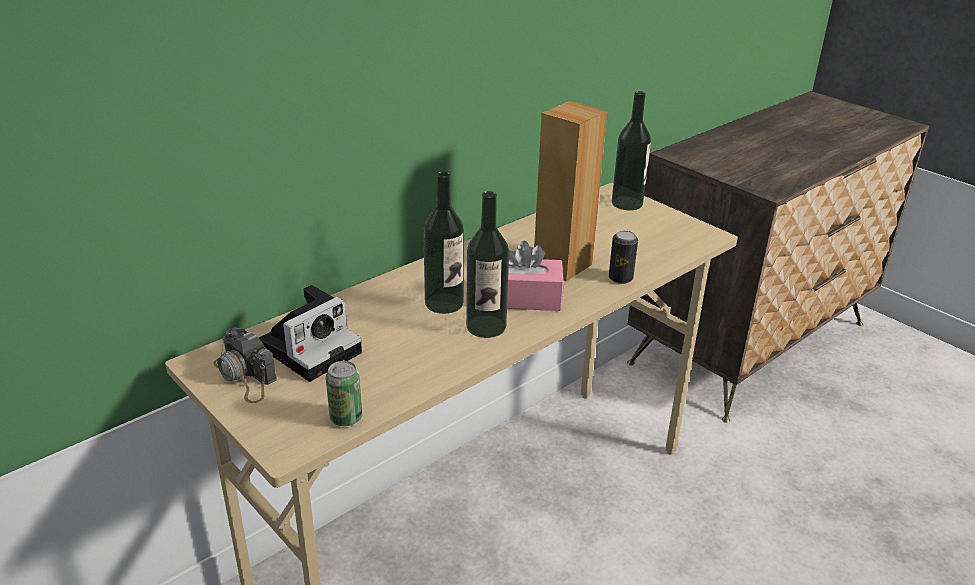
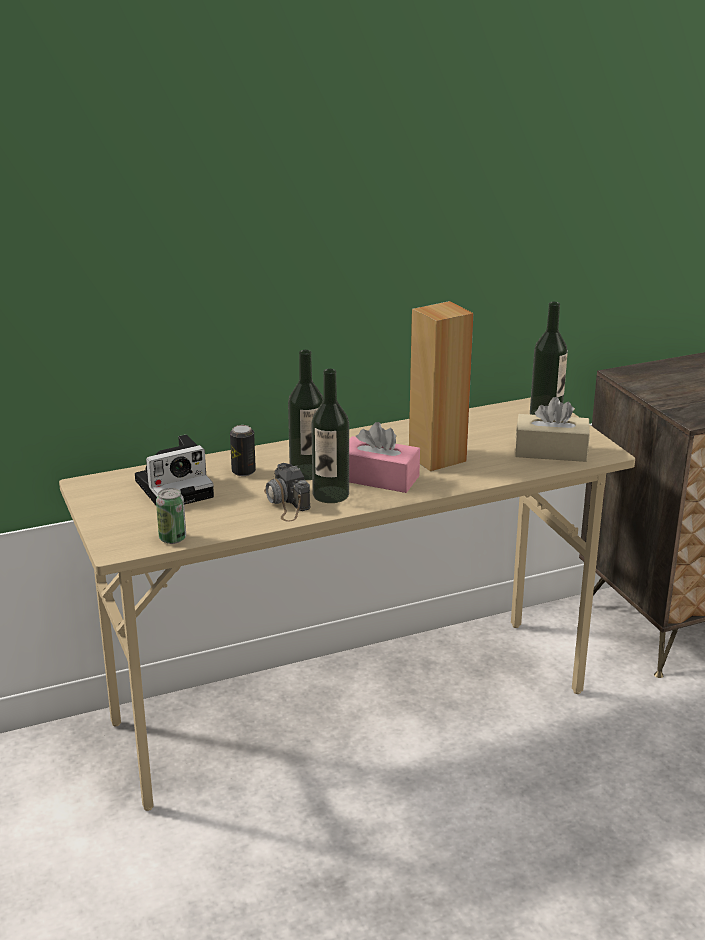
camera: 20 degrees right, 5 degrees down
(245, 376) = (113, 498): camera -> camera (286, 502)
(620, 278) = (484, 476): can -> can (243, 471)
(660, 241) = (551, 451): none -> beige tissue box

